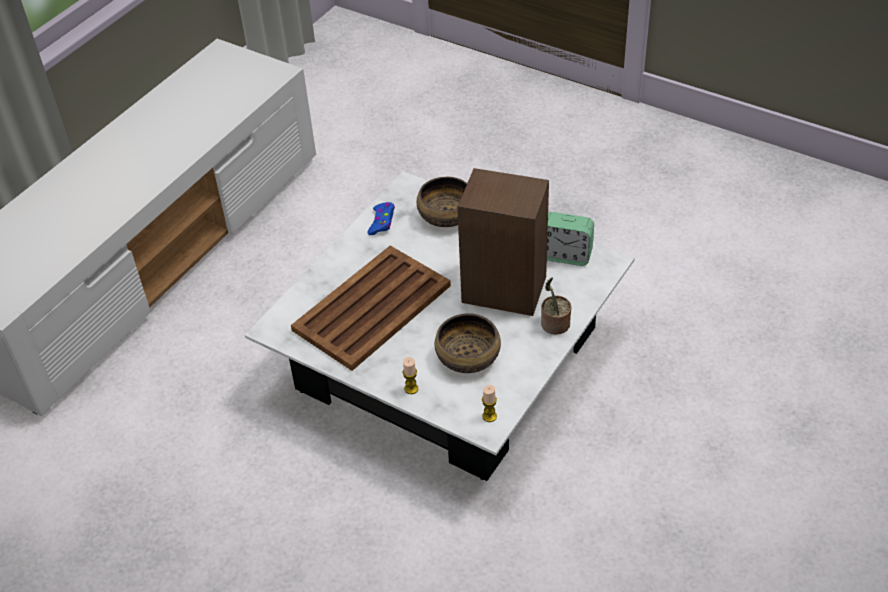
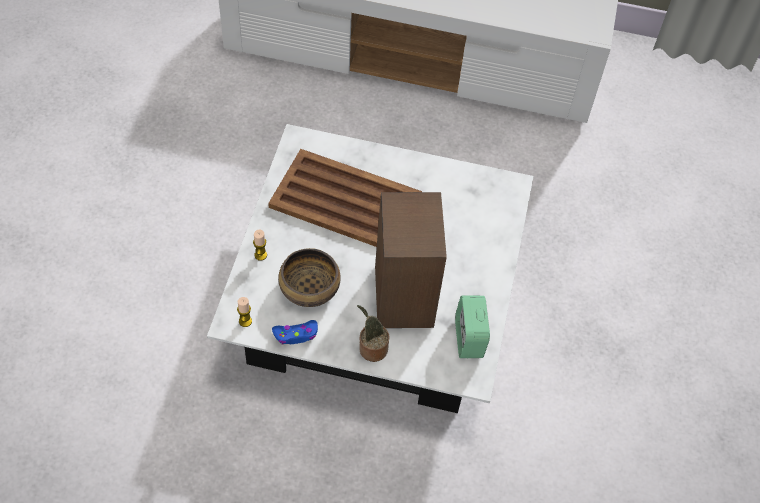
camera: 65 degrees right, 10 degrees up
(382, 222) = (455, 179): blue game controller -> blue game controller (296, 335)
(445, 215) = (485, 226): bowl -> none

